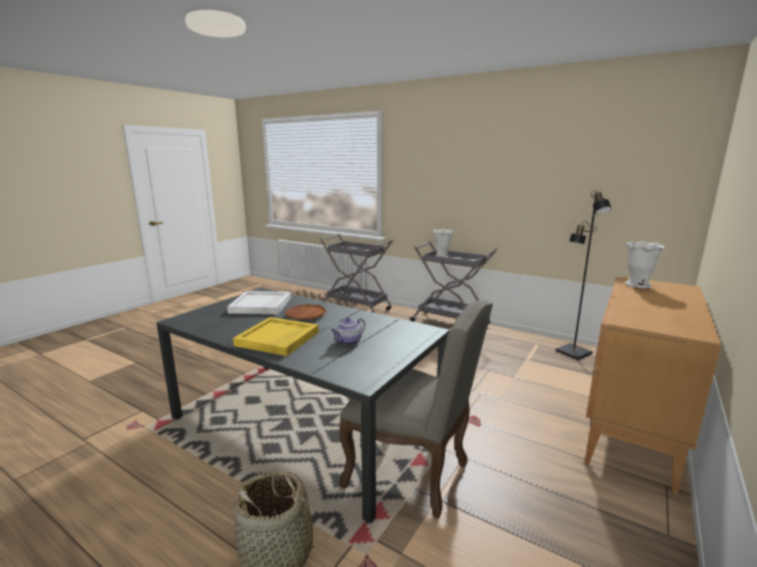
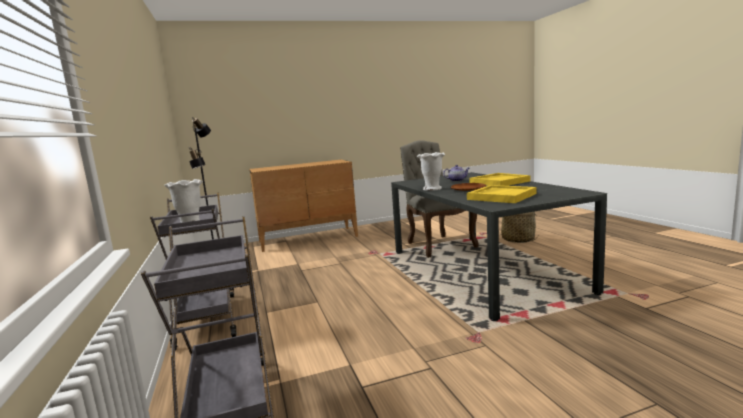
camera: 140 degrees left, 5 degrees down
(261, 305) = (501, 196): white tray -> yellow tray
(637, 285) = (269, 169): white vase -> white vase (432, 189)

